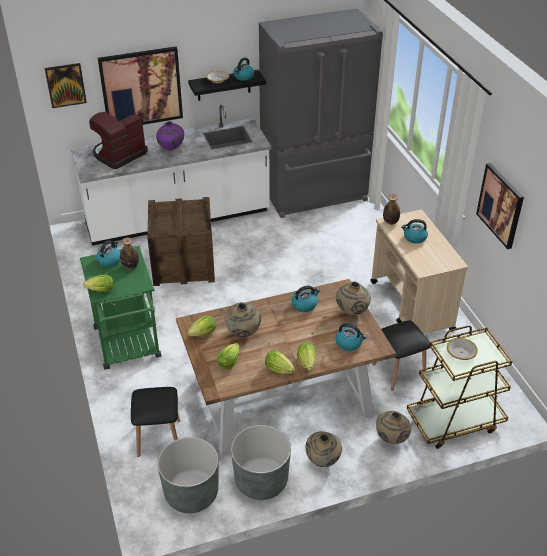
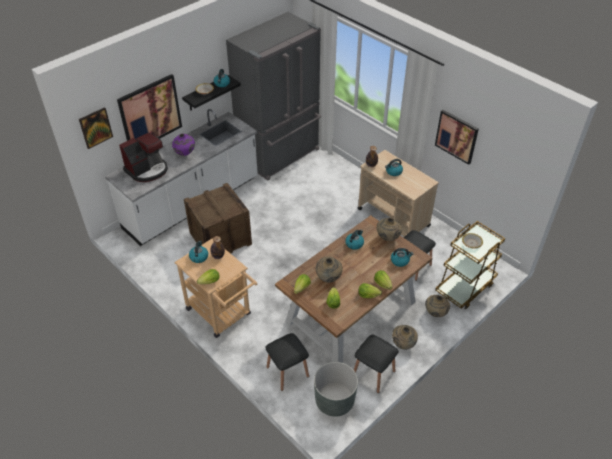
camera: 25 degrees left, 5 degrees up
(119, 154) = (147, 170): coffee machine -> coffee machine turned 150 degrees counterclockwise
(128, 347) = (222, 314): green cart -> beige cart
(261, 480) = (373, 373): grey planter -> black stool

